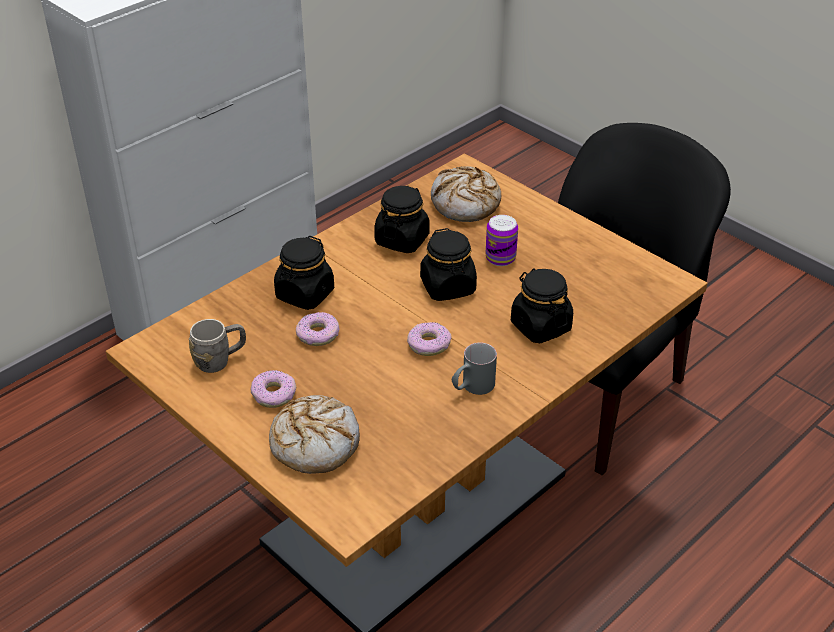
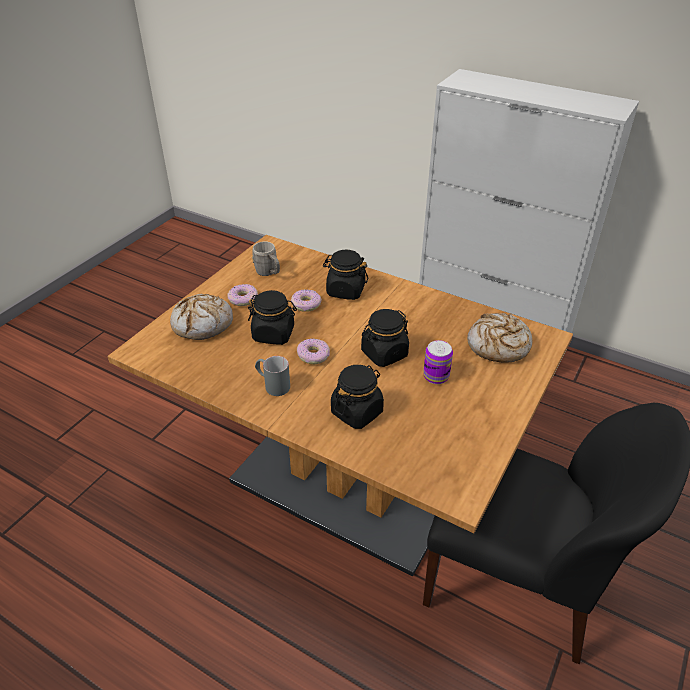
camera: 75 degrees right, 0 degrees up
(402, 240) = (430, 321): black jar -> black jar (274, 334)

